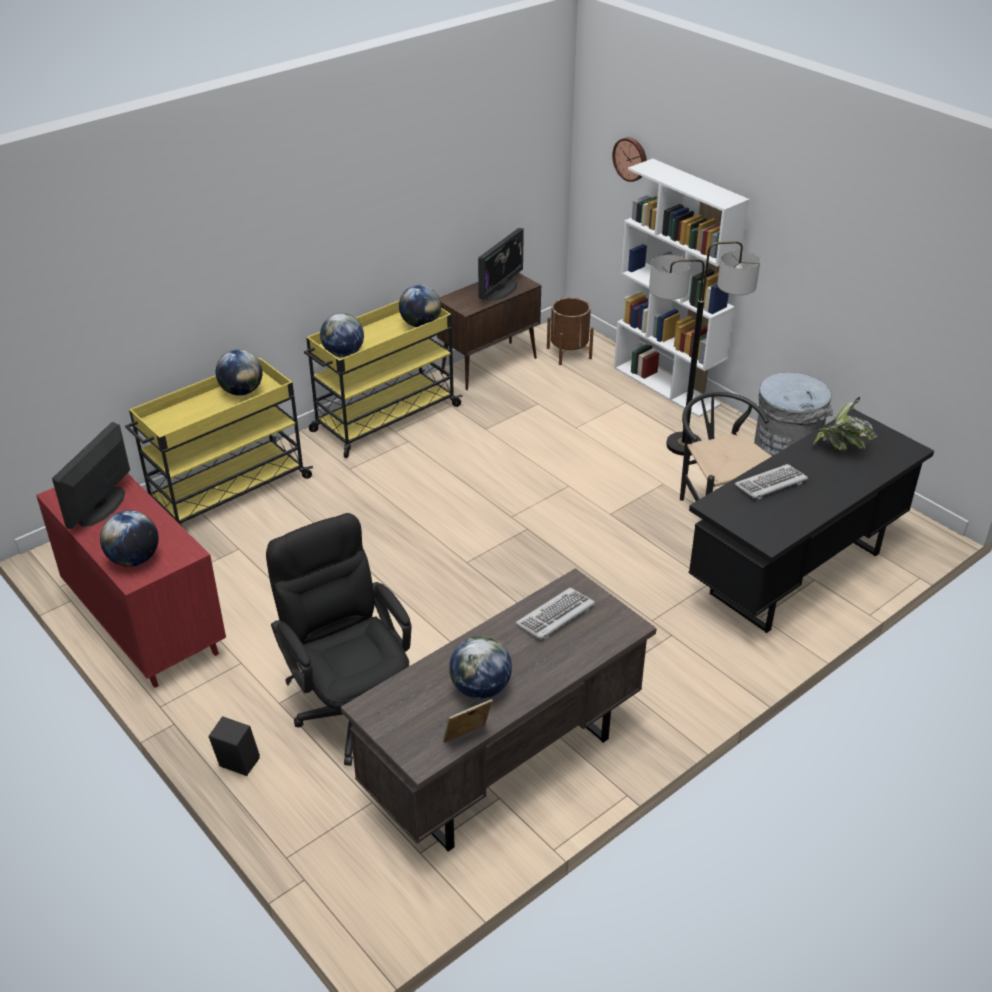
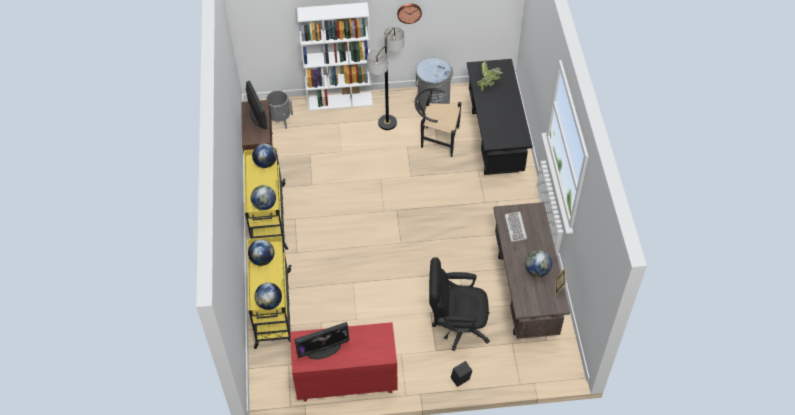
camera: 55 degrees left, 15 degrees up
(102, 506) = (323, 349): monitor -> monitor turned 75 degrees counterclockwise
(134, 559) = (374, 351): globe -> globe (269, 303)
(569, 353) = (280, 119): brown planter -> grey planter
(631, 159) = (278, 12): wall clock -> wall clock (409, 12)
(771, 484) = (492, 118): keyboard -> none

